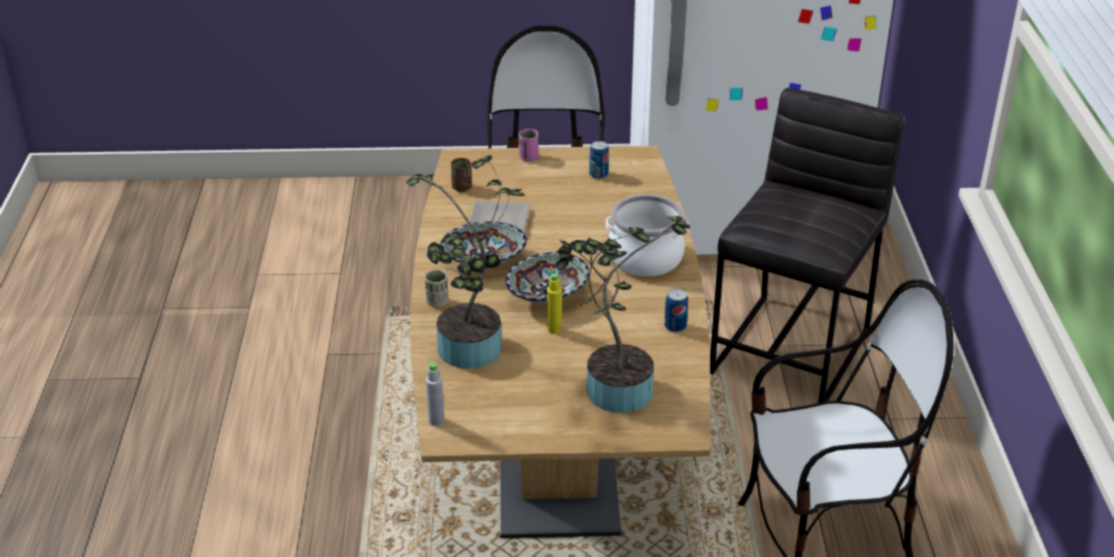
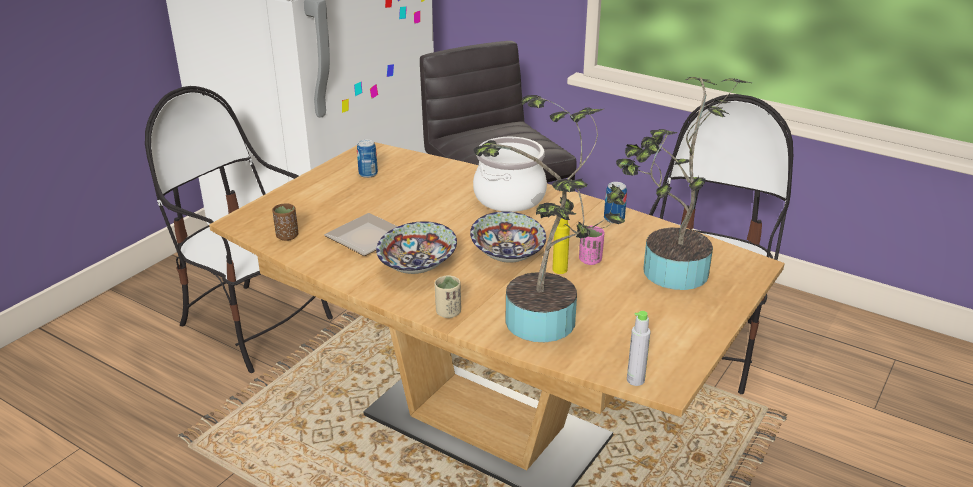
camera: 55 degrees left, 5 degrees down
(528, 157) = (294, 191): pink cup -> pink cup (590, 260)

